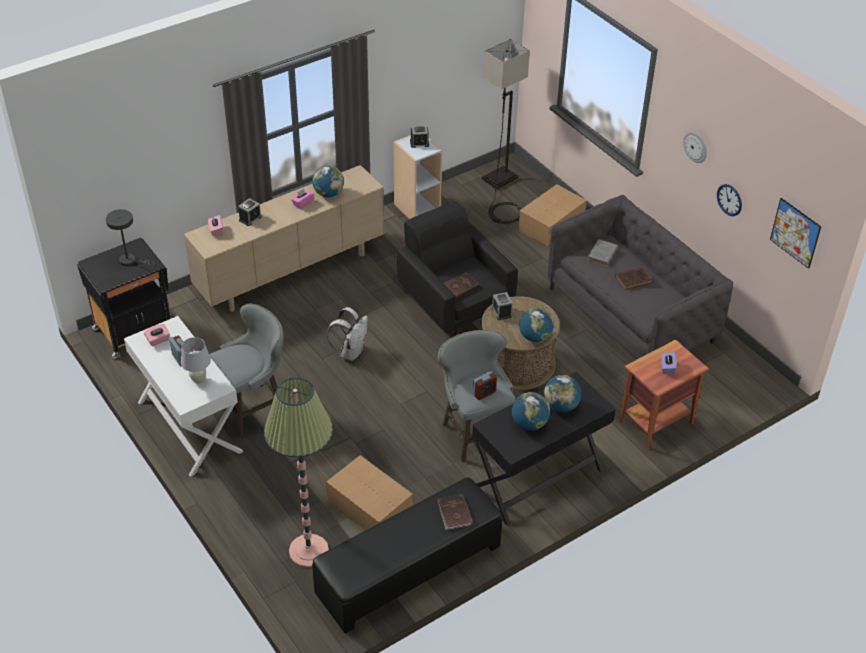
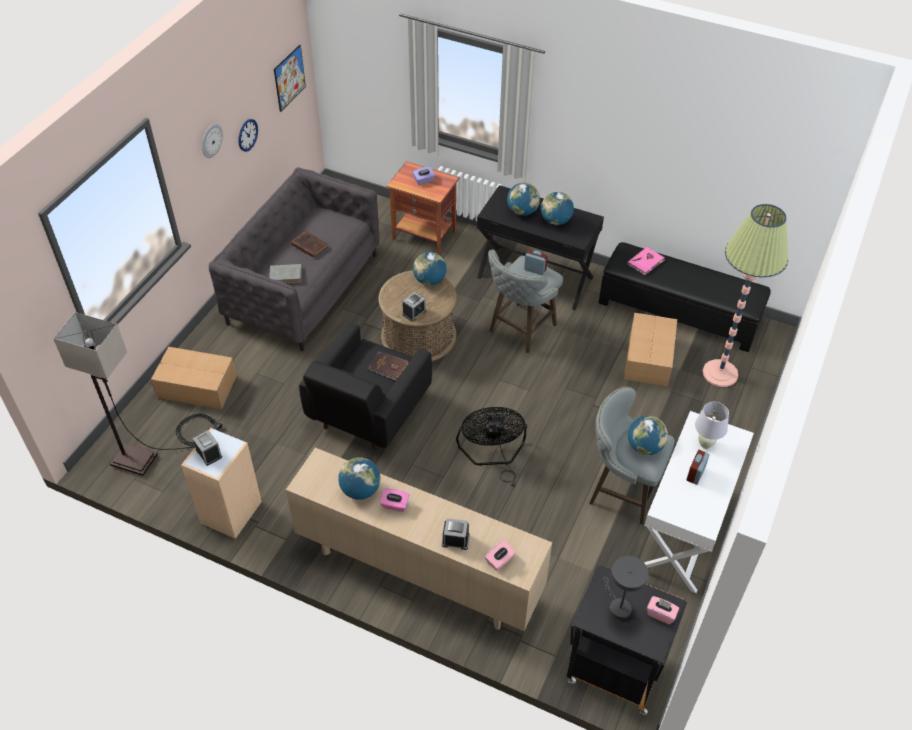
camera: 120 degrees left, 5 degrees up
(158, 340) = (691, 508): pink tissue box -> pink tissue box (661, 614)
(238, 360) = (644, 447): none -> globe
(351, 352) = (494, 456): white backpack -> black fan
(454, 513) = (646, 262): brown book -> pink book

